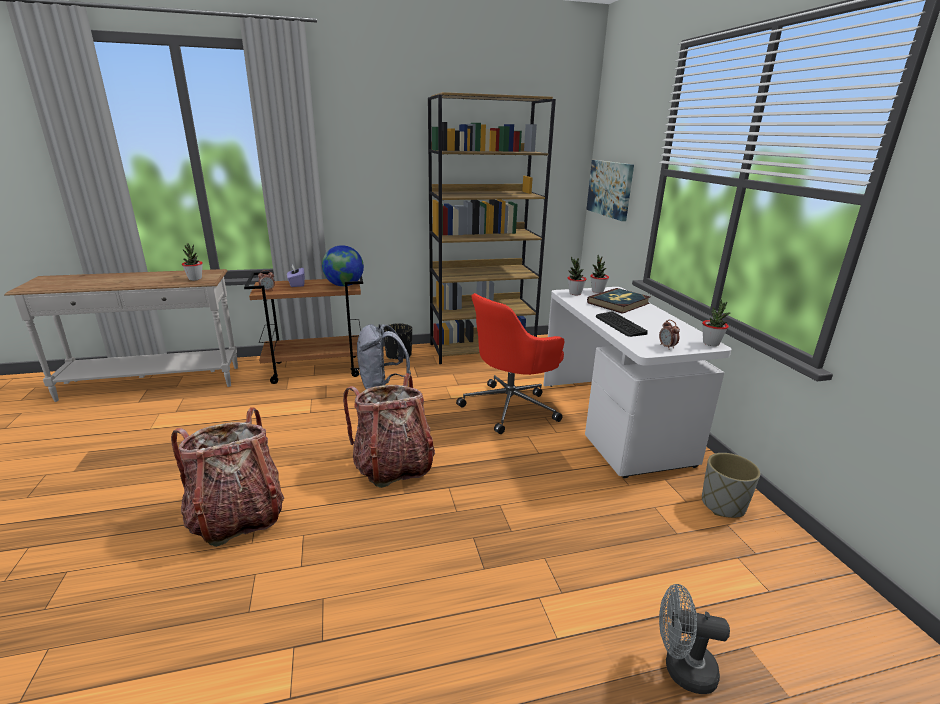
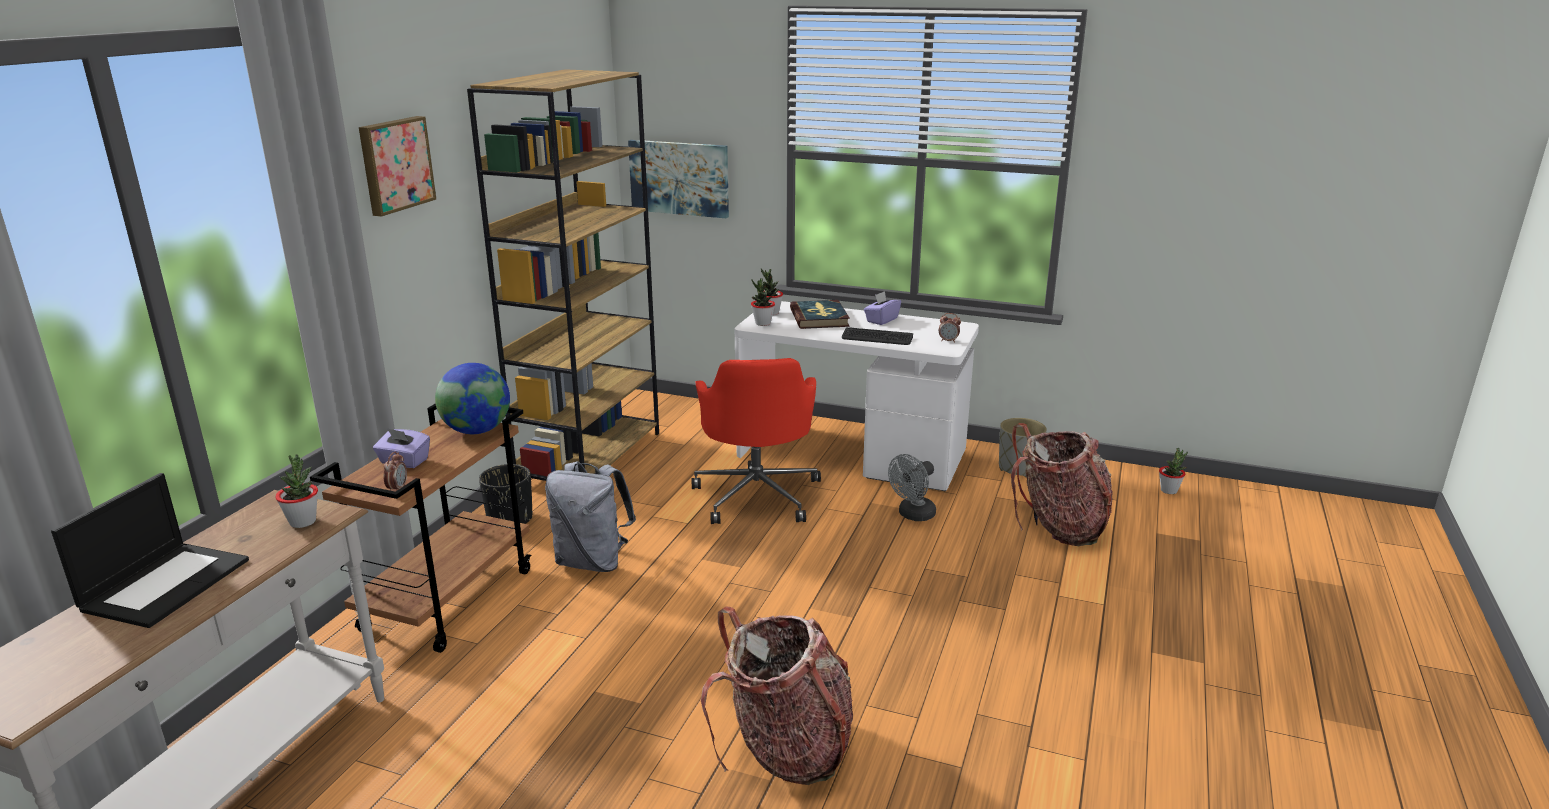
camera: 55 degrees left, 0 degrees up
(130, 277) = (166, 583): none -> laptop
(363, 133) = (395, 164): none -> picture
(393, 466) = (794, 609): backpack -> backpack (1058, 527)
(657, 319) = (881, 320): none -> purple tissue box
(681, 668) = (1159, 566): grey fan -> grey fan (913, 515)
(711, 343) = (959, 325): potted plant -> potted plant (1169, 490)

